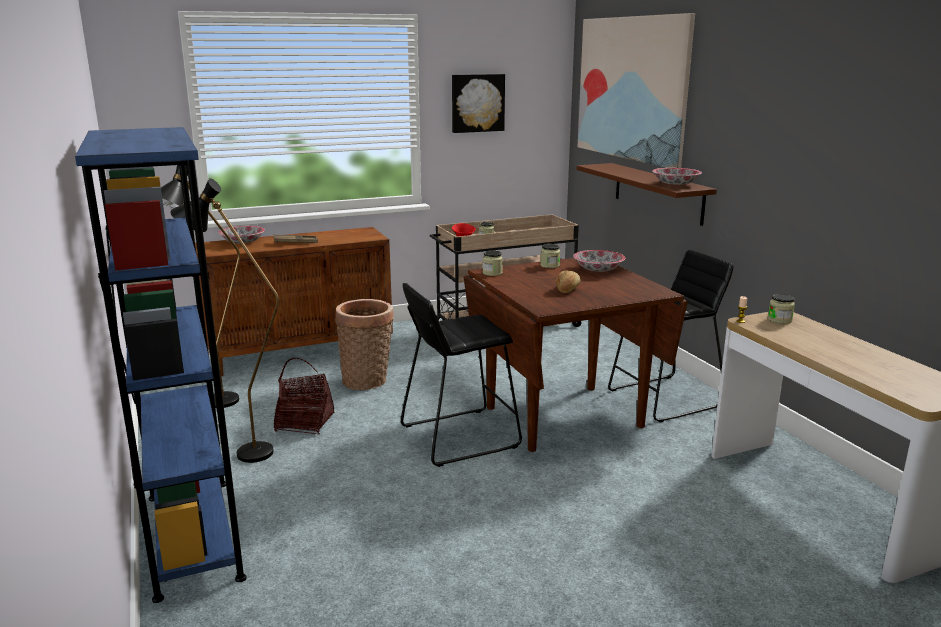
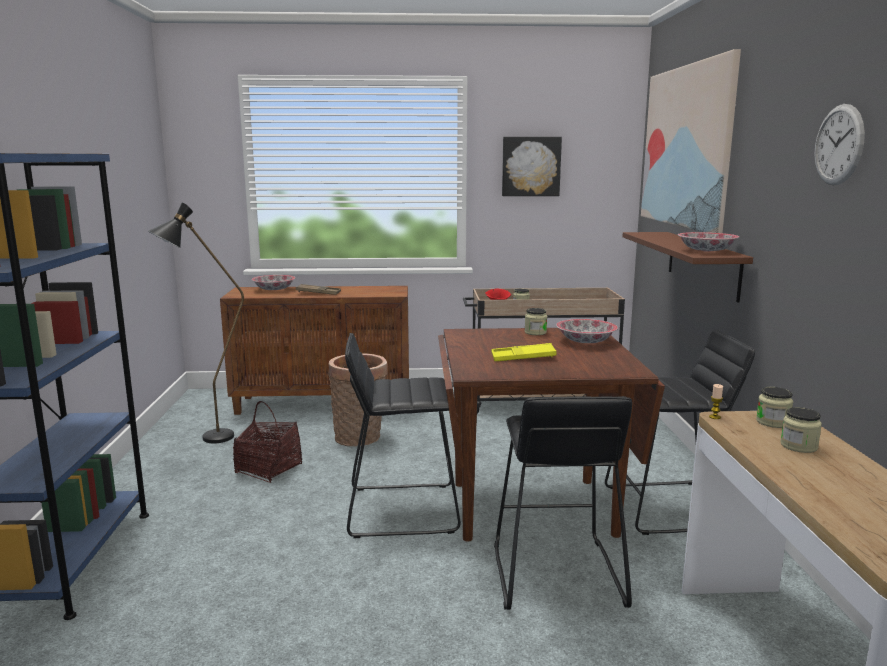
camera: 20 degrees right, 5 degrees down
(242, 452) = (189, 488): black floor lamp -> none
(492, 273) = (463, 334): jar -> jar (798, 446)
(567, 290) = (523, 357): bread -> yellow tray
(617, 462) = (555, 573): none -> black stool
(801, 106) = (838, 145): none -> wall clock

